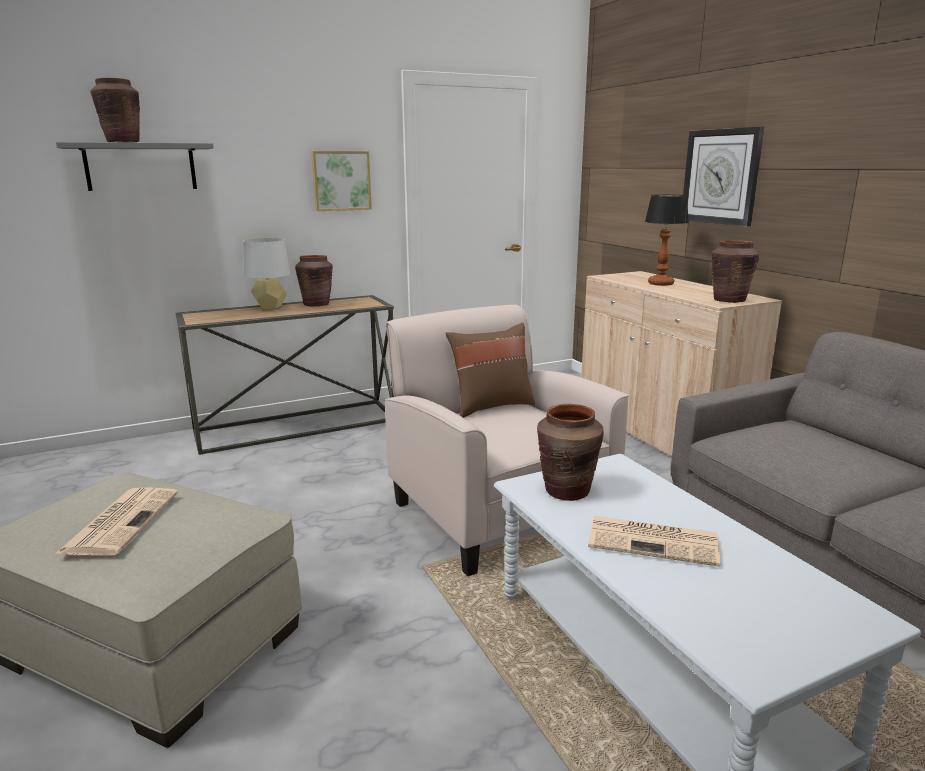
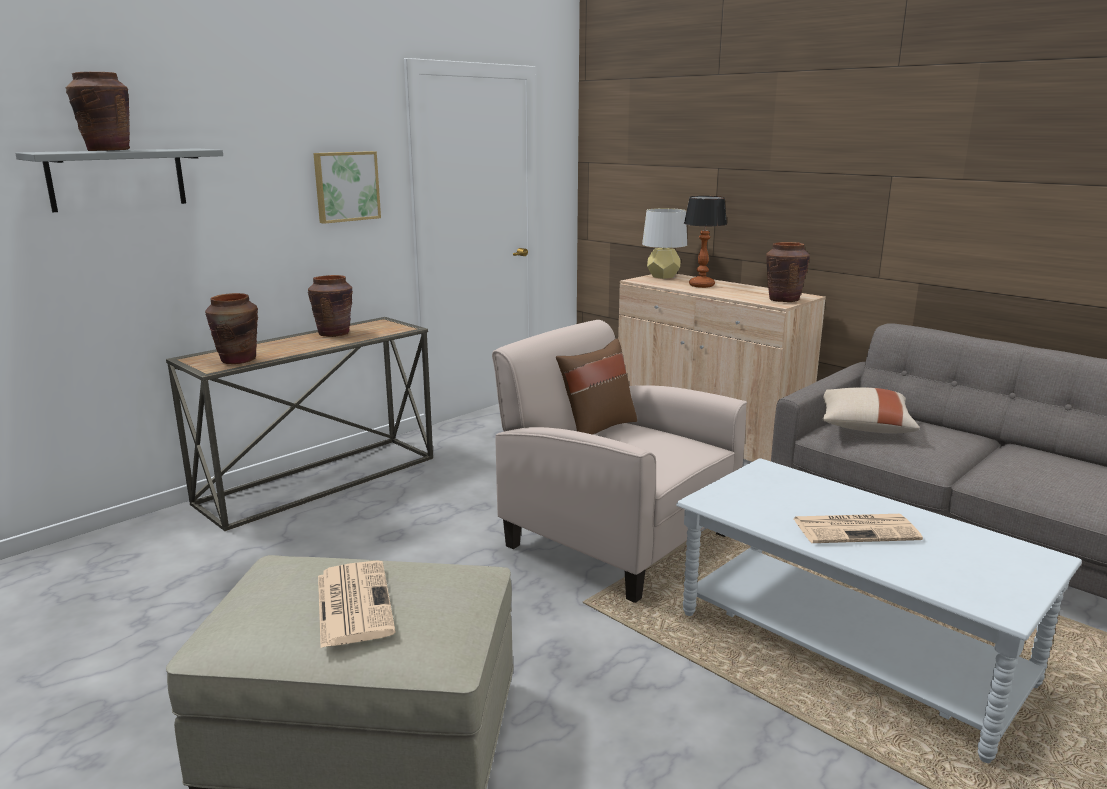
camera: 20 degrees left, 0 degrees up
(270, 307) = (281, 341): grey table lamp -> grey table lamp (663, 277)
(567, 491) = (748, 499): brown vase -> brown vase (238, 360)
(721, 176) = (751, 177): wall clock -> none
(771, 438) = (863, 426): none -> beige pillow

